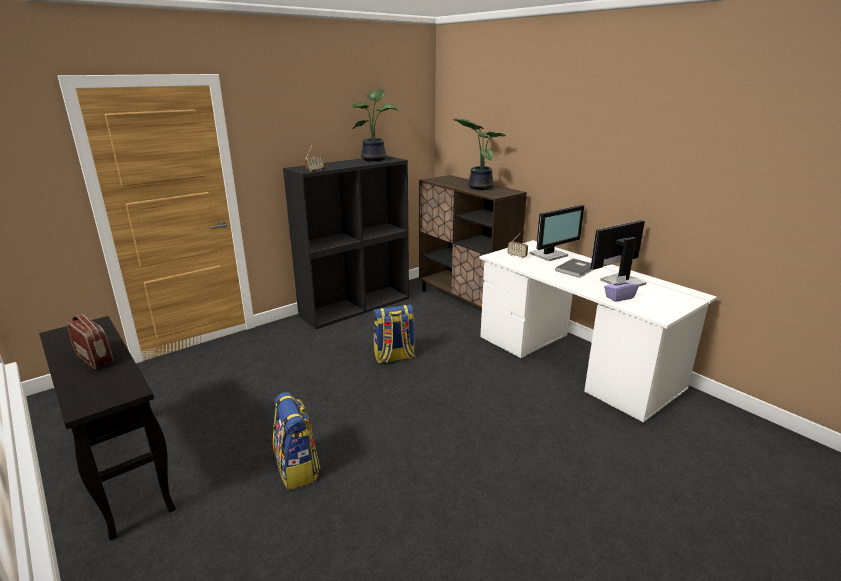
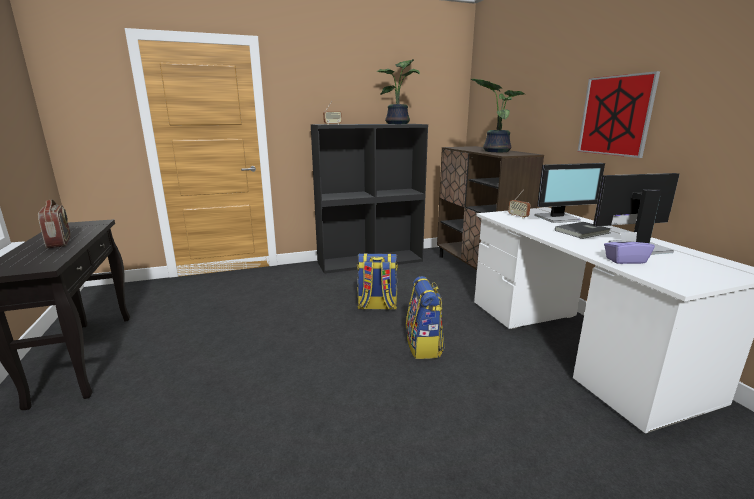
camera: 20 degrees right, 5 degrees down
(298, 469) = (216, 387): backpack -> backpack (424, 346)
(590, 165) = (615, 116): none -> picture

